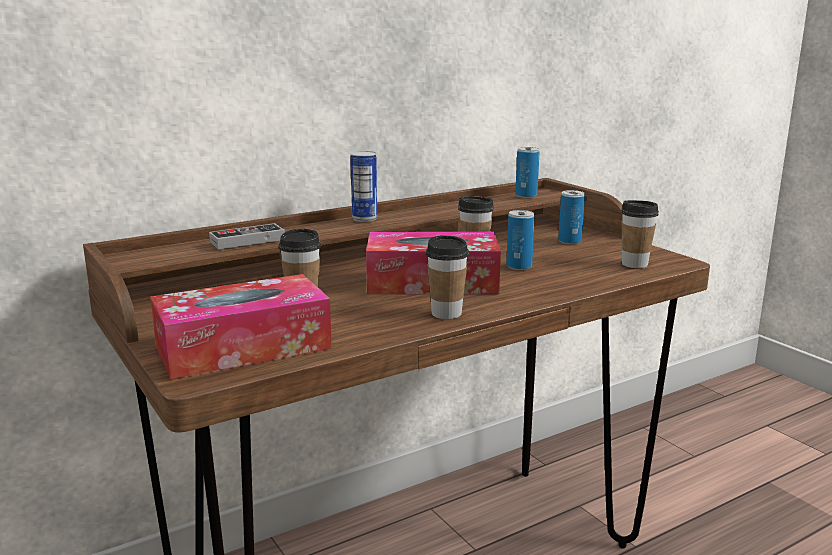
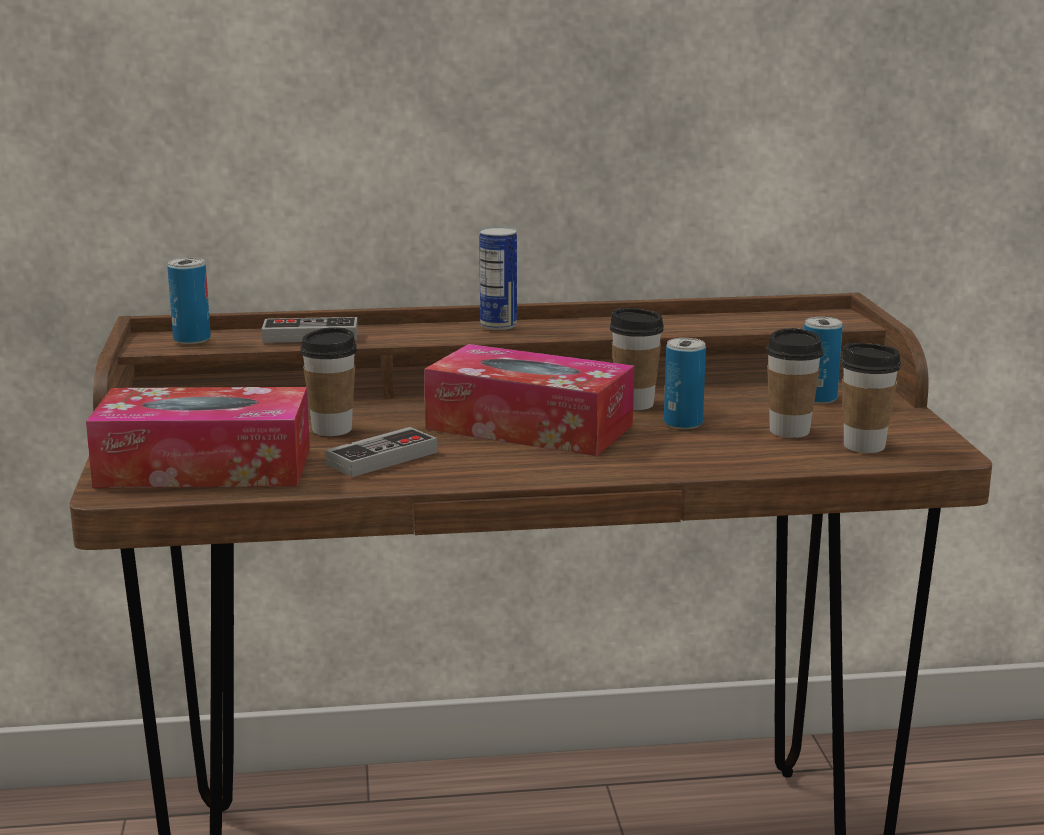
camera: 25 degrees right, 0 degrees up
(364, 318) = (382, 458): none -> game controller
(446, 313) = (490, 469): cup -> cup (789, 431)
(526, 195) = (788, 318): can -> can (192, 339)

